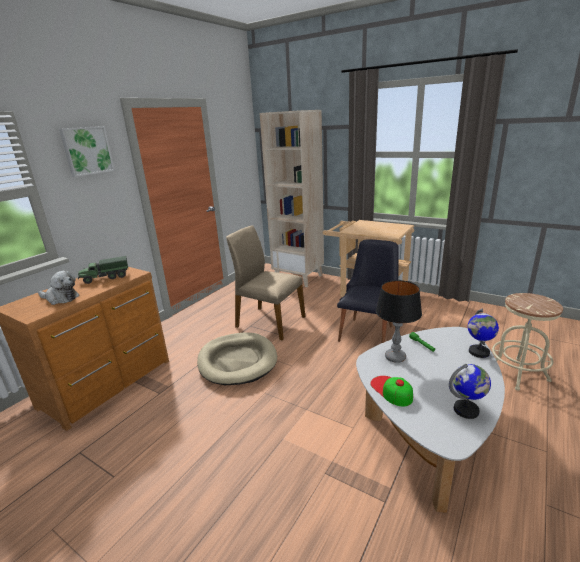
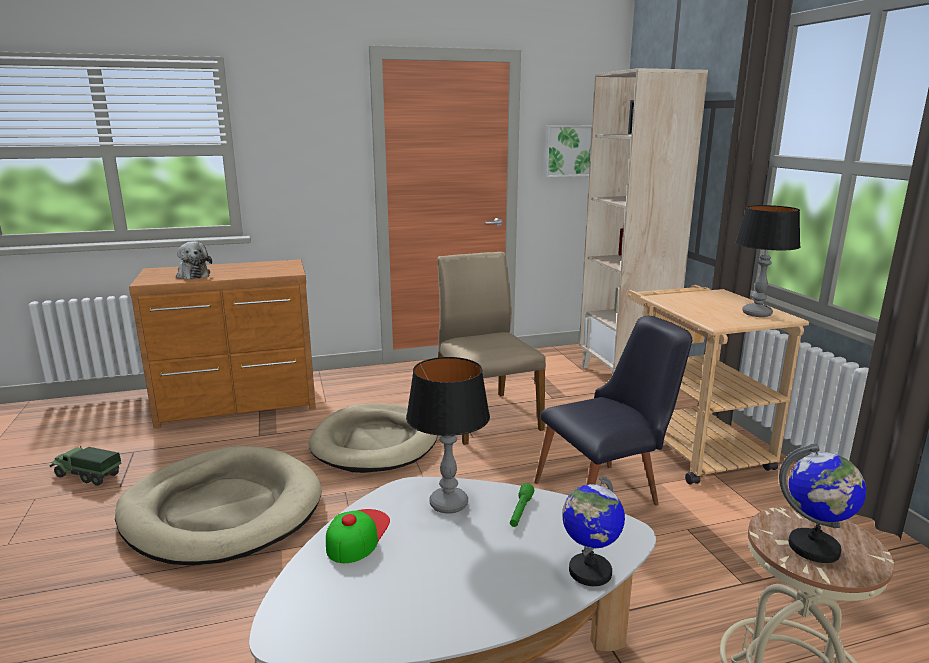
camera: 40 degrees right, 5 degrees down
(87, 150) = (305, 110): picture -> picture (567, 150)
(105, 278) = (261, 269): toy truck -> toy truck (87, 475)
(214, 443) = (222, 510): none -> beige dog bed
(394, 227) = (756, 313): none -> table lamp
(466, 410) = (390, 620): globe -> globe (814, 548)

